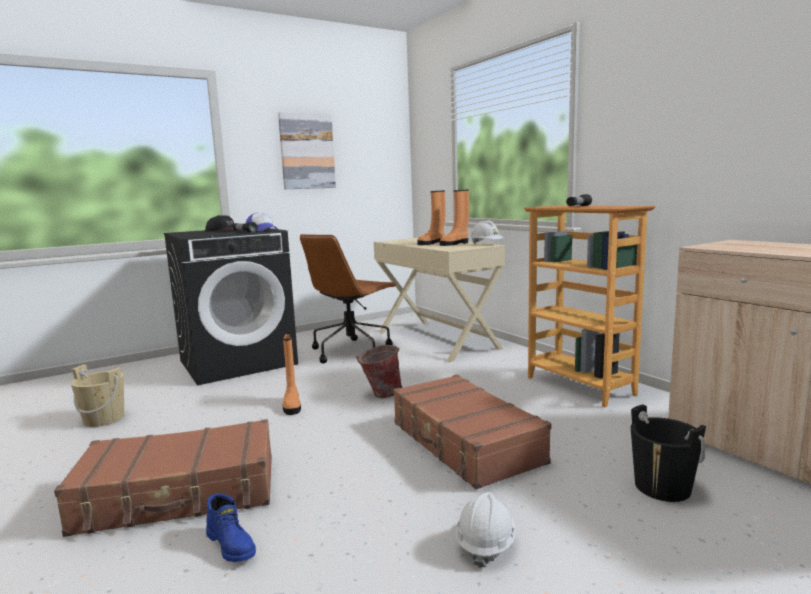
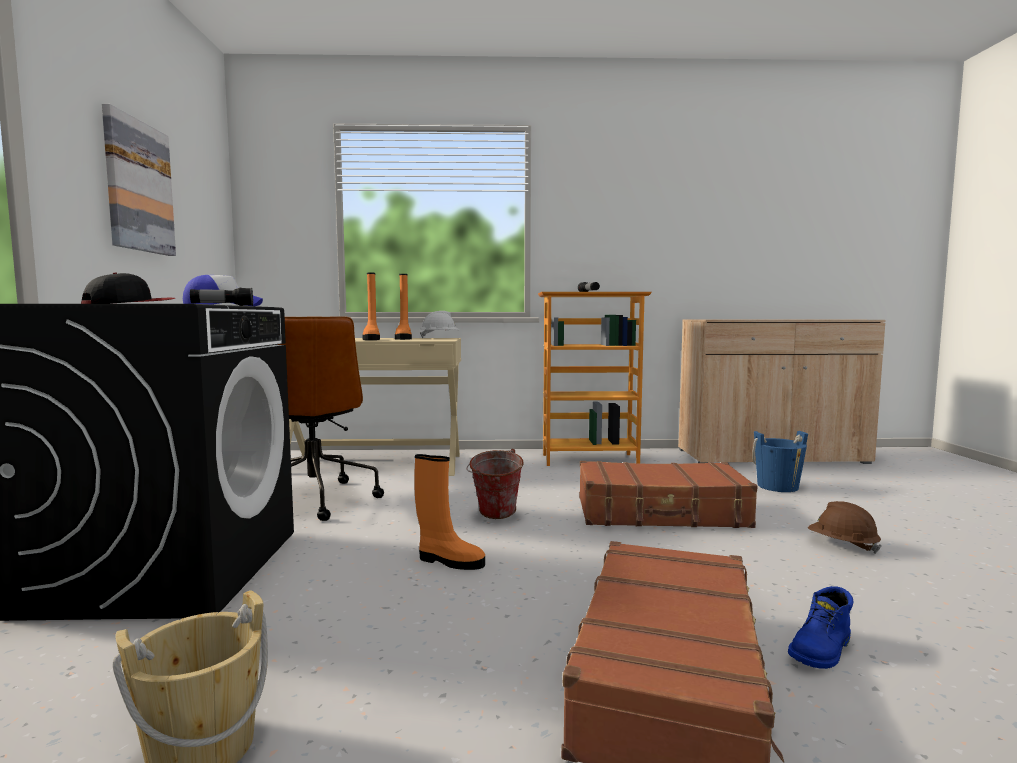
camera: 60 degrees left, 5 degrees down
(232, 545) = (822, 651): blue boot -> blue boot turned 150 degrees clockwise
(485, 544) = (842, 545): white hard hat -> brown hard hat
(662, 487) = (777, 486): black bucket -> blue bucket

